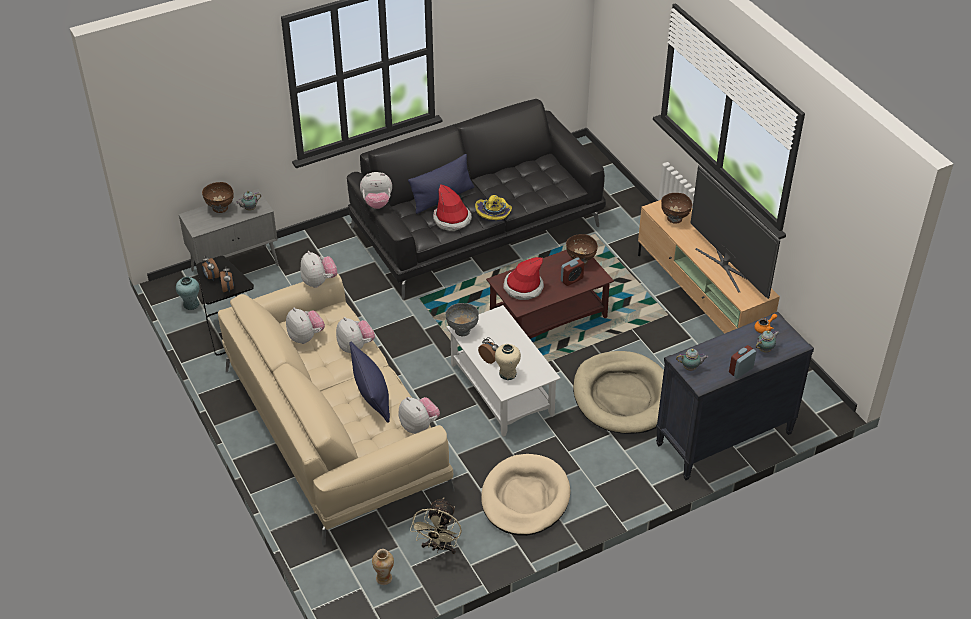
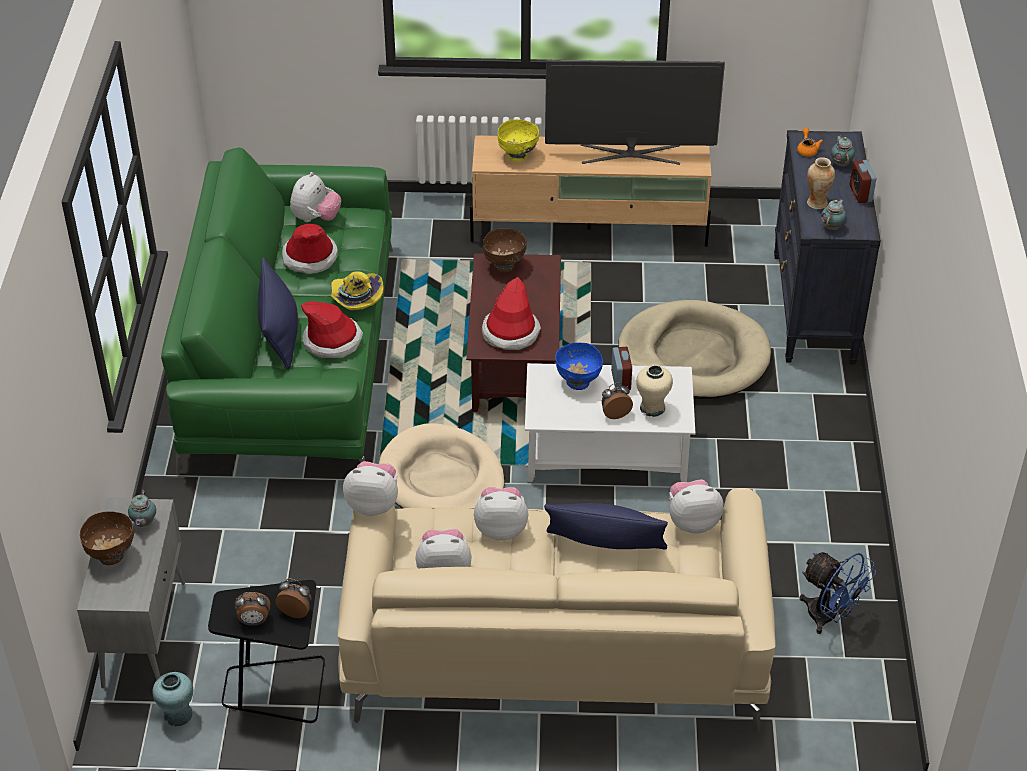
camera: 60 degrees left, 0 degrees up
(377, 203) = (261, 386): plush toy -> plush toy (316, 218)
(384, 578) = (849, 691): vase -> vase (817, 203)
(439, 547) = (829, 617): beige fan -> blue fan
(462, 330) = (544, 417): grey bowl -> none
(477, 227) = (293, 353): black sofa -> green sofa
(503, 333) = (578, 383): none -> blue bowl
(513, 181) = (310, 257): none -> hat
(525, 498) = (798, 507): beige dog bed -> beige dog bed (441, 479)
(571, 279) = (531, 287): alarm clock -> alarm clock (621, 380)
(674, 219) = (517, 156): brown bowl -> yellow bowl

